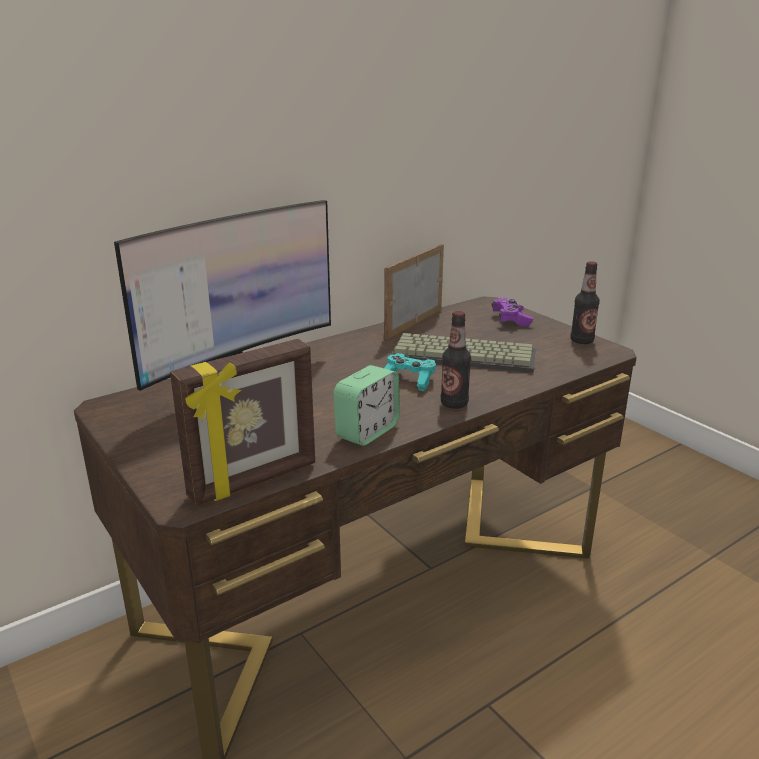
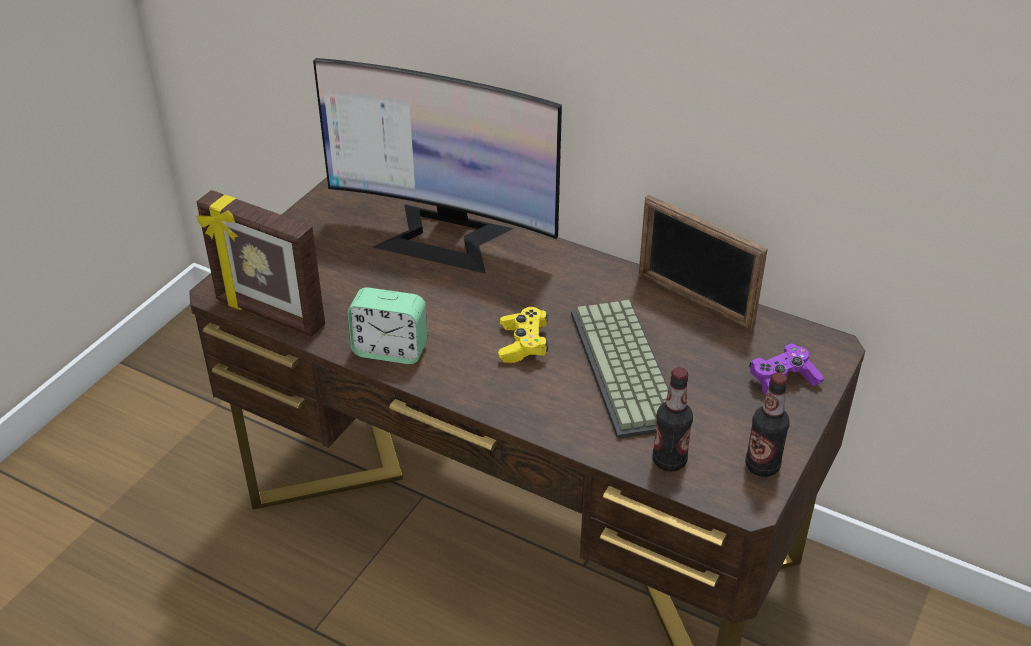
camera: 65 degrees right, 15 degrees up
(408, 380) = (523, 344): turquoise game controller -> yellow game controller
(413, 323) = (694, 301): picture frame -> picture frame turned 150 degrees counterclockwise
(454, 403) = (488, 393): bottle -> bottle (669, 461)

